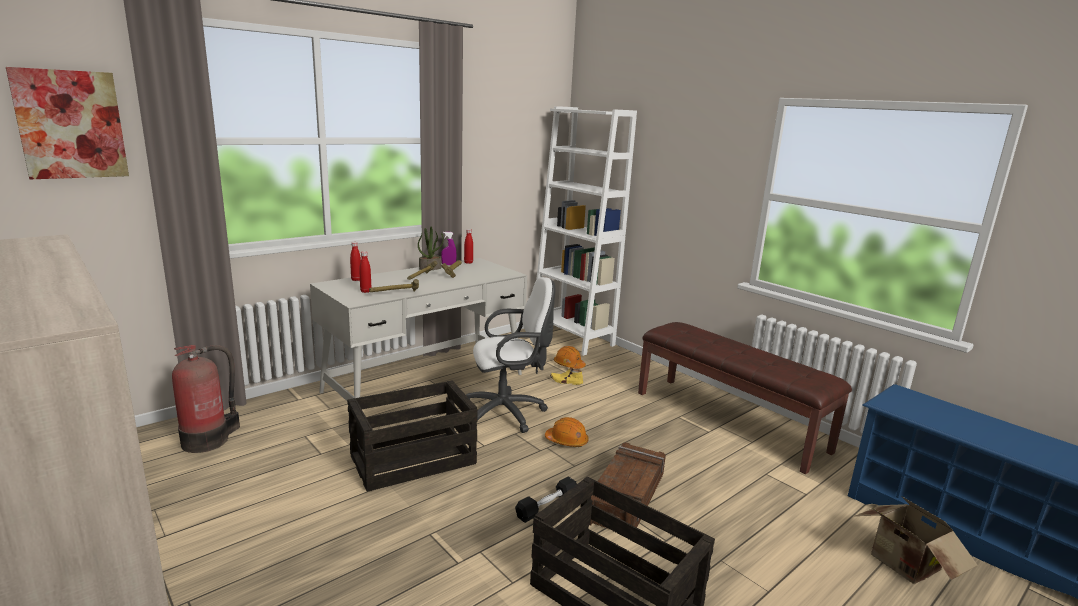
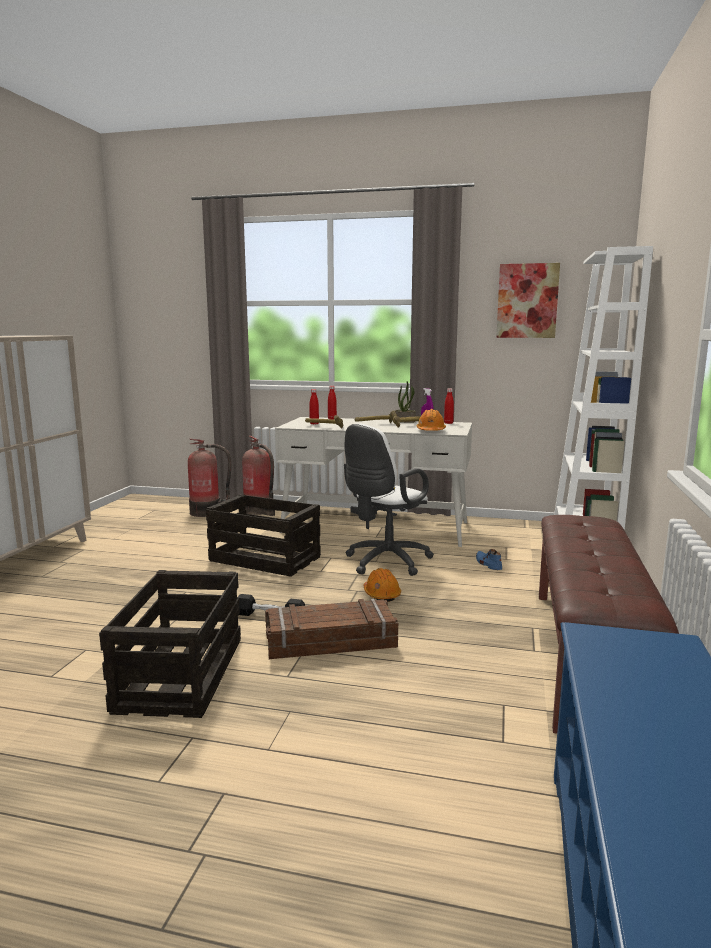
camera: 55 degrees right, 5 degrees down
(71, 124) = (180, 293): picture -> picture (527, 301)
(271, 411) = (260, 511): none -> fire extinguisher
(508, 413) = (384, 562): white office chair -> white office chair turned 90 degrees clockwise
(566, 381) = (488, 564): yellow shoe -> blue shoe
(569, 365) = (523, 556): orange hard hat -> orange hard hat (430, 431)
(903, 566) = (438, 851): cardboard box -> none

